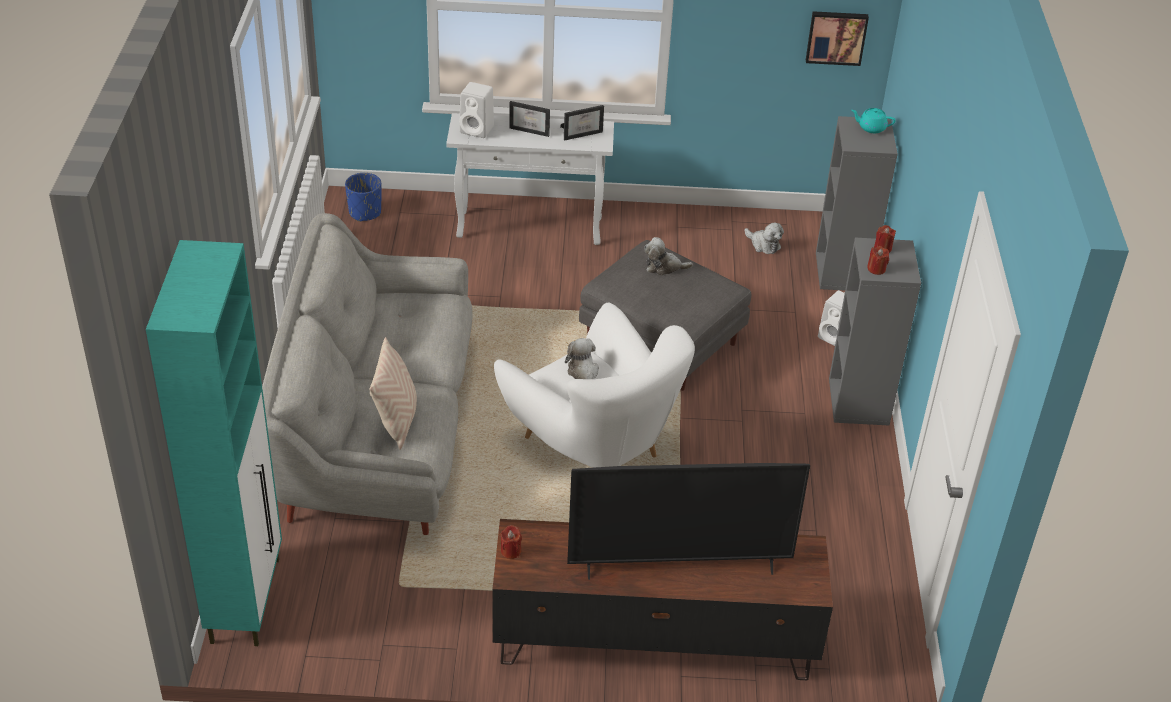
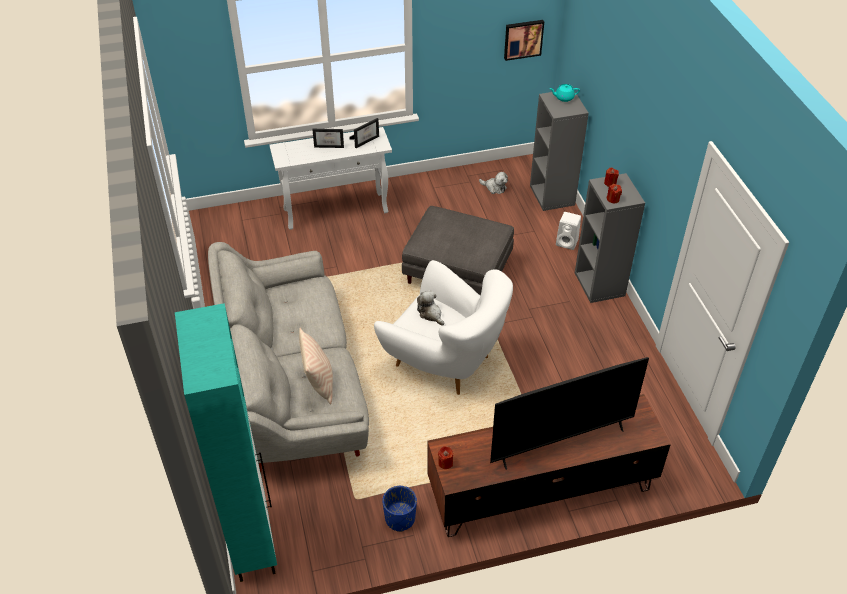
camera: 15 degrees left, 5 degrees up
(365, 213) = (217, 226): blue planter -> blue planter (400, 519)
(478, 129) = (293, 153): white speaker -> none
(664, 267) = (451, 223): plush toy -> none

